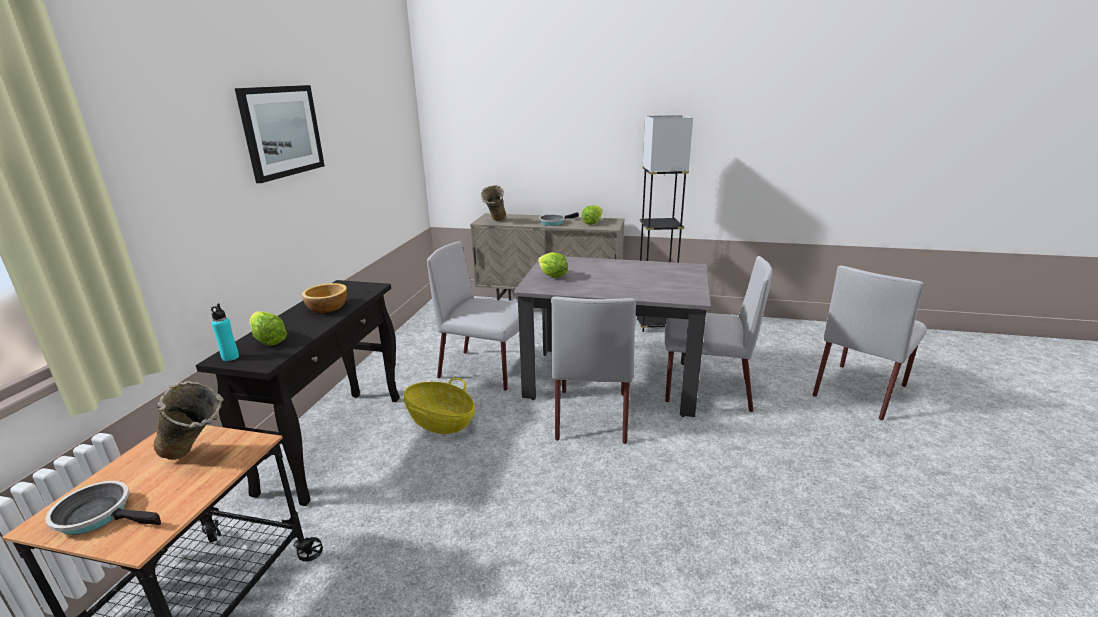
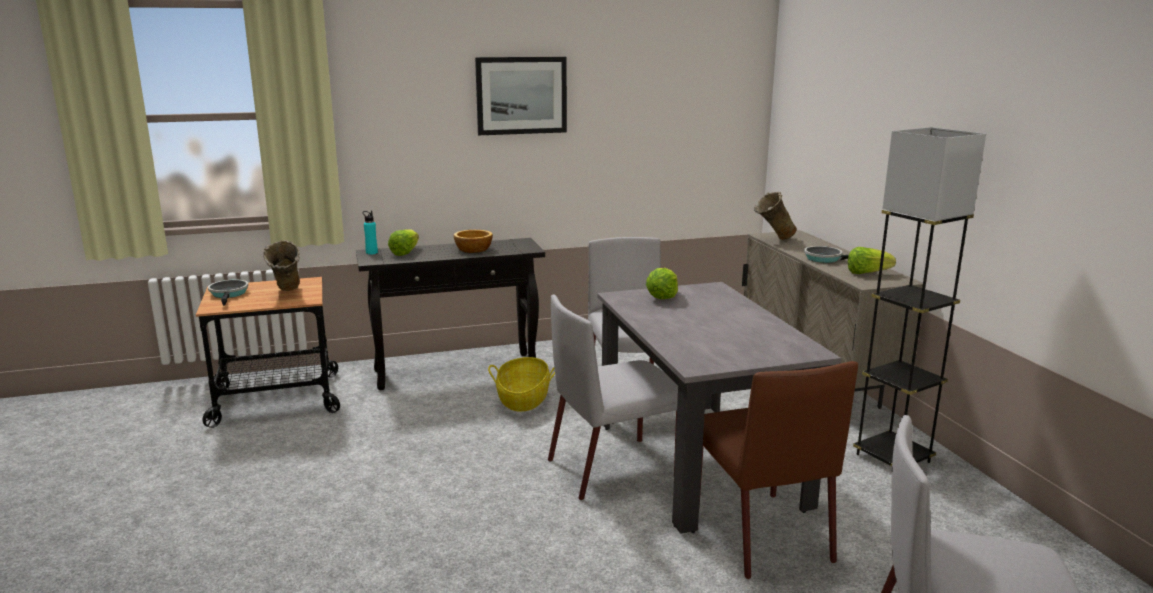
camera: 60 degrees right, 5 degrees down
(705, 390) = (759, 532): grey chair -> brown chair

